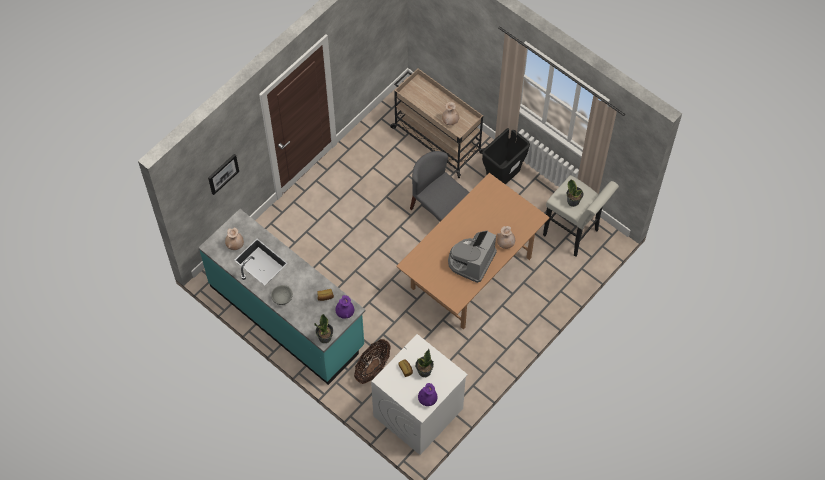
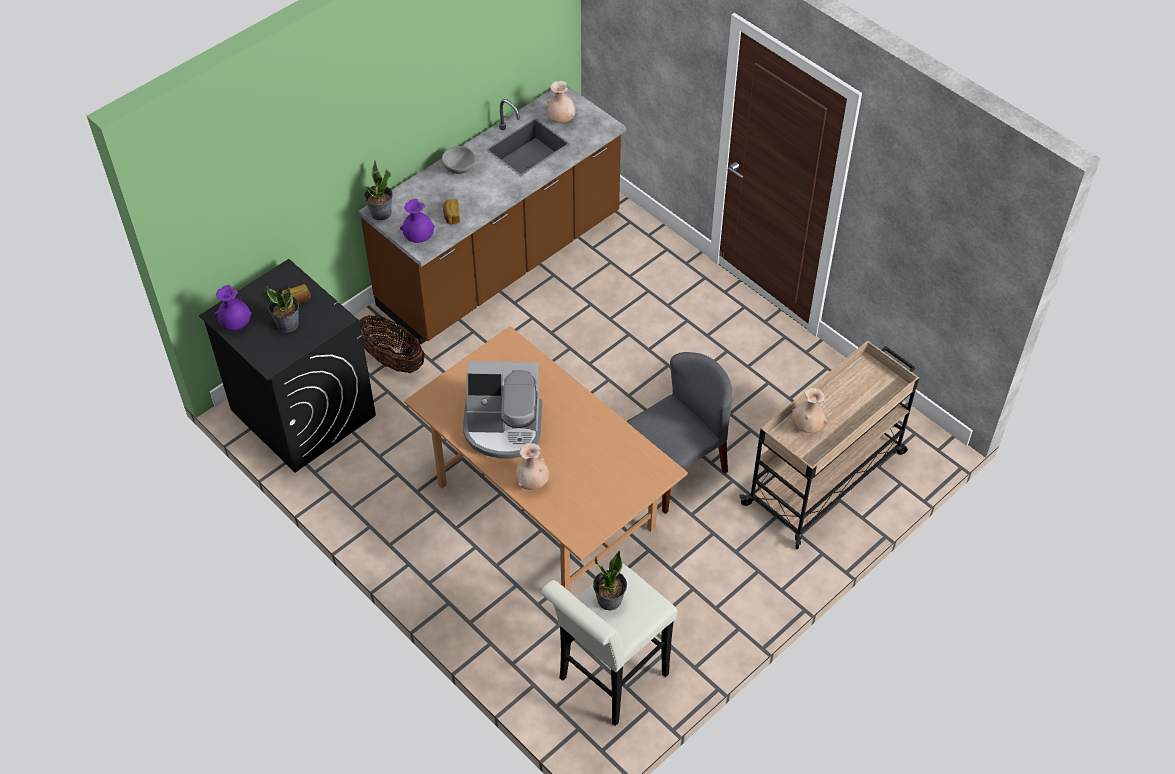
camera: 95 degrees right, 10 degrees down
(222, 173) = (650, 57): picture -> none
(287, 315) = (501, 263): turquoise counter -> brown counter
(418, 413) = (302, 412): white washing machine -> black washing machine
(471, 261) = (503, 428): coffee machine -> coffee machine turned 150 degrees clockwise
(503, 178) = (740, 574): black trash can -> none

